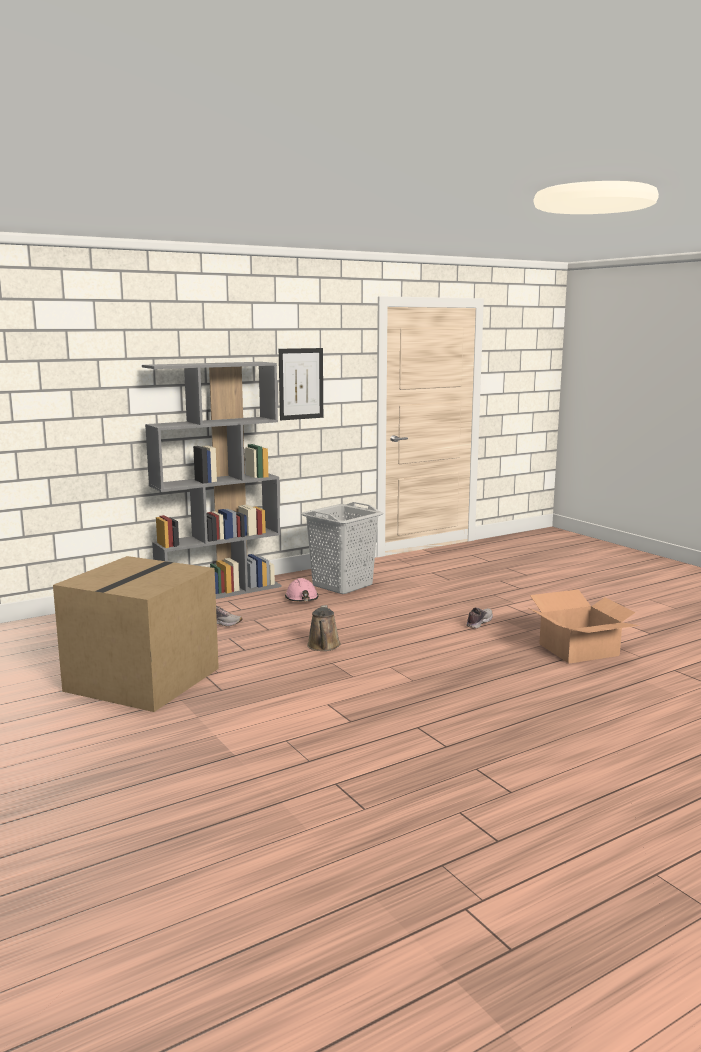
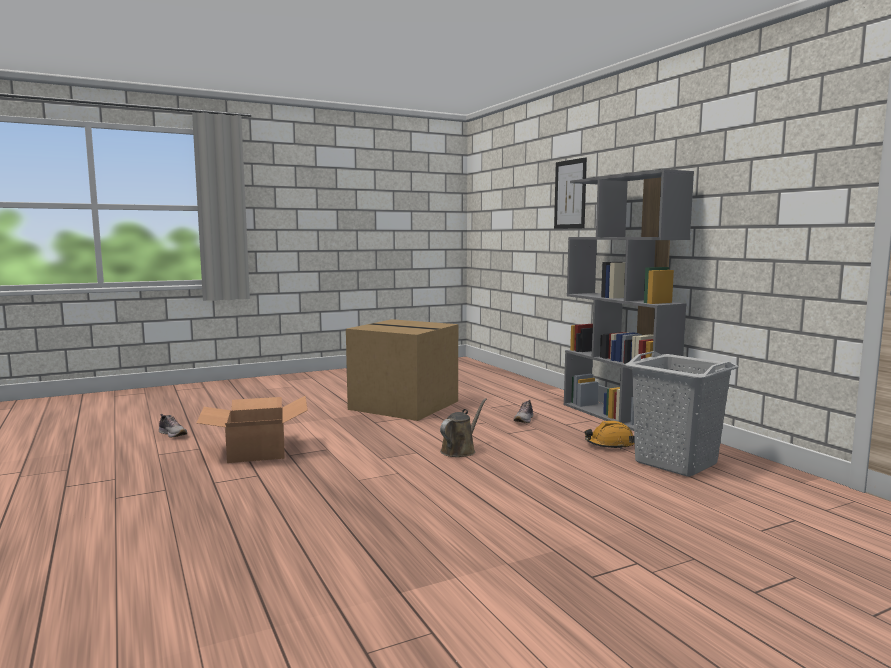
camera: 95 degrees right, 5 degrees down
(301, 383) = (747, 197): picture -> picture (570, 194)
(302, 599) = (609, 445): pink hard hat -> orange hard hat
(323, 646) = (460, 450): brown watering can -> brown watering can turned 120 degrees clockwise
(478, 622) = (540, 530): shoe -> shoe (173, 434)
(579, 650) = (415, 593): cardboard box -> cardboard box (256, 451)

